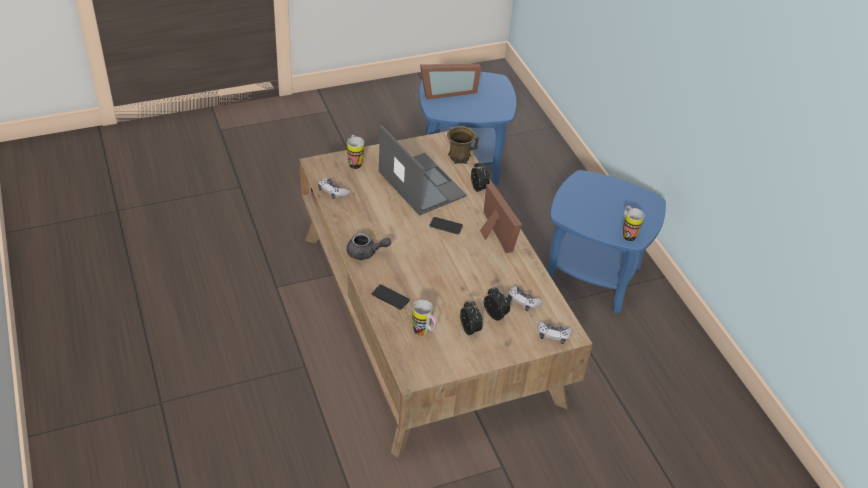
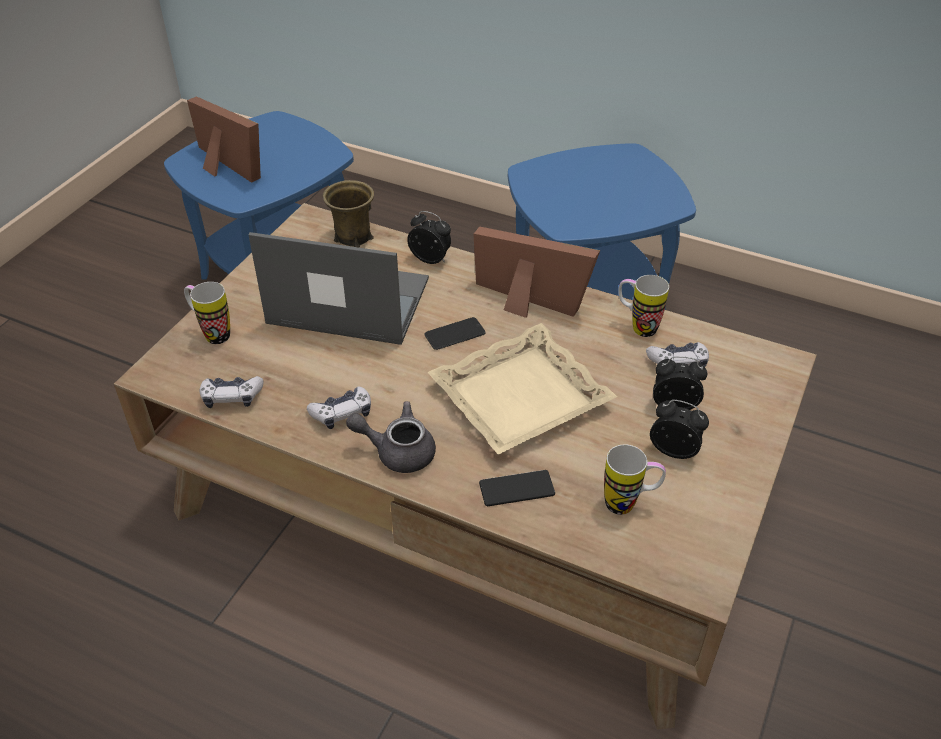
camera: 40 degrees left, 0 degrees up
(365, 253) = (397, 451): grey teapot -> grey teapot turned 135 degrees counterclockwise
(437, 268) = (521, 398): none -> beige tray
(446, 91) = (224, 168): picture frame -> picture frame turned 75 degrees counterclockwise
(553, 335) = (767, 378): game controller -> game controller (342, 413)
(627, 233) = (658, 204): mug -> mug (637, 326)

